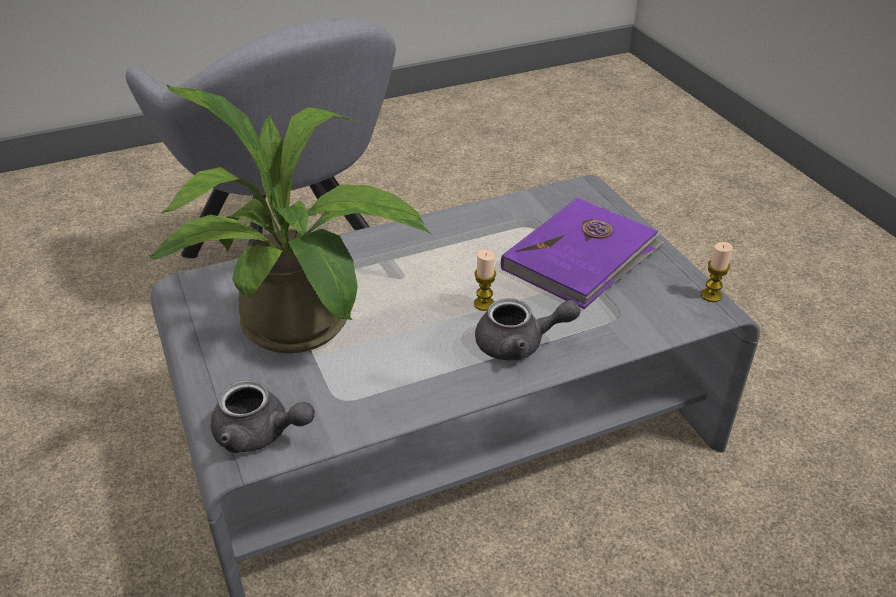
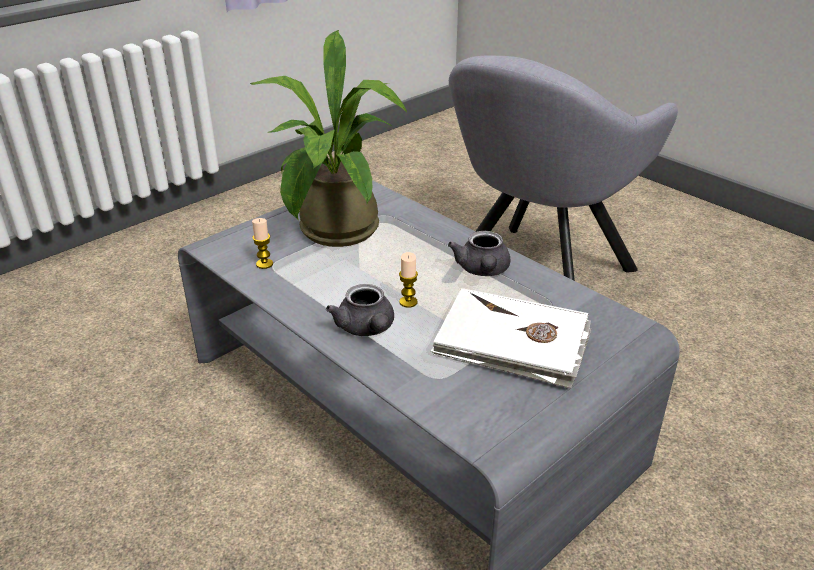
camera: 70 degrees right, 5 degrees down
(260, 434) = (228, 245): grey teapot -> grey teapot (482, 270)
(582, 257) = (512, 343): purple book -> white book
(711, 295) = (508, 436): candle -> candle (264, 264)

